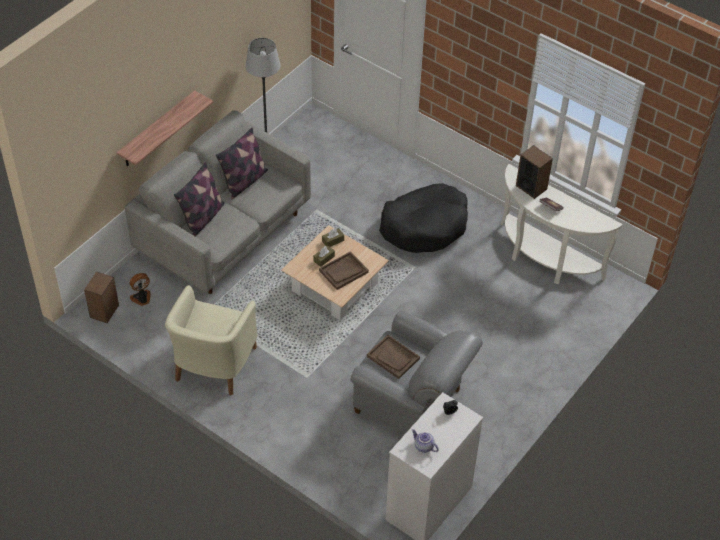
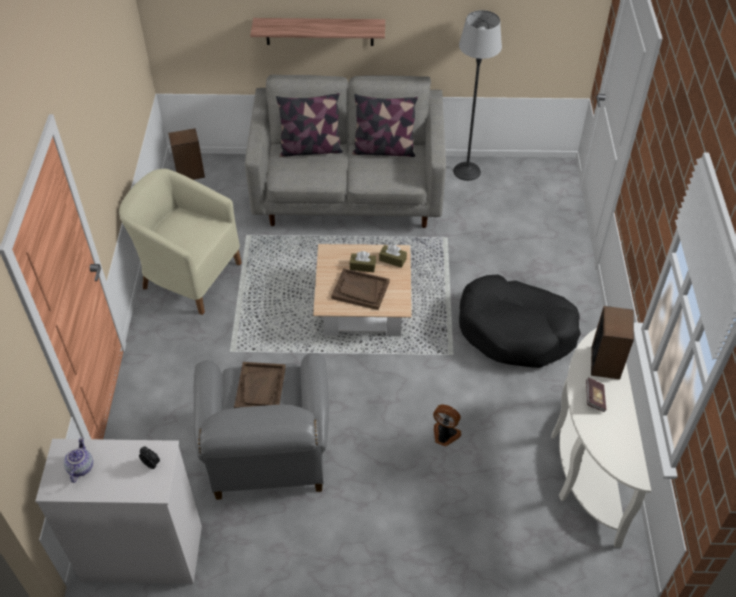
camera: 55 degrees right, 0 degrees up
(142, 298) = (224, 186): fan -> fan (444, 435)
(213, 365) = (189, 275): beige armchair -> beige armchair turned 45 degrees clockwise

